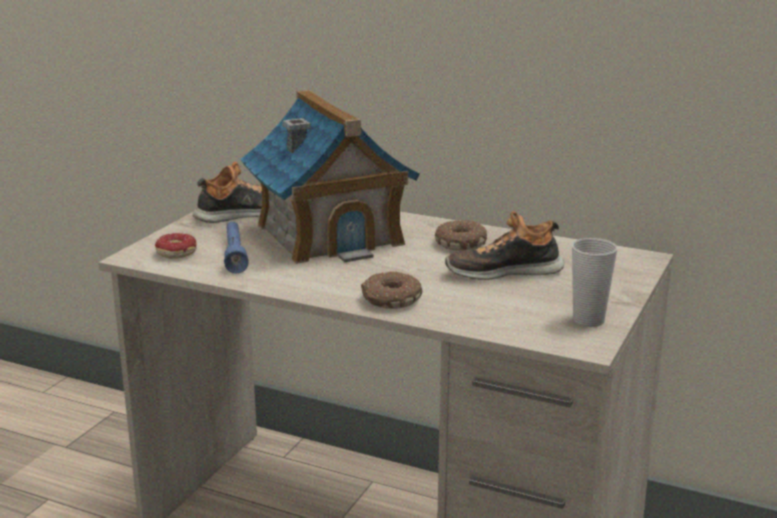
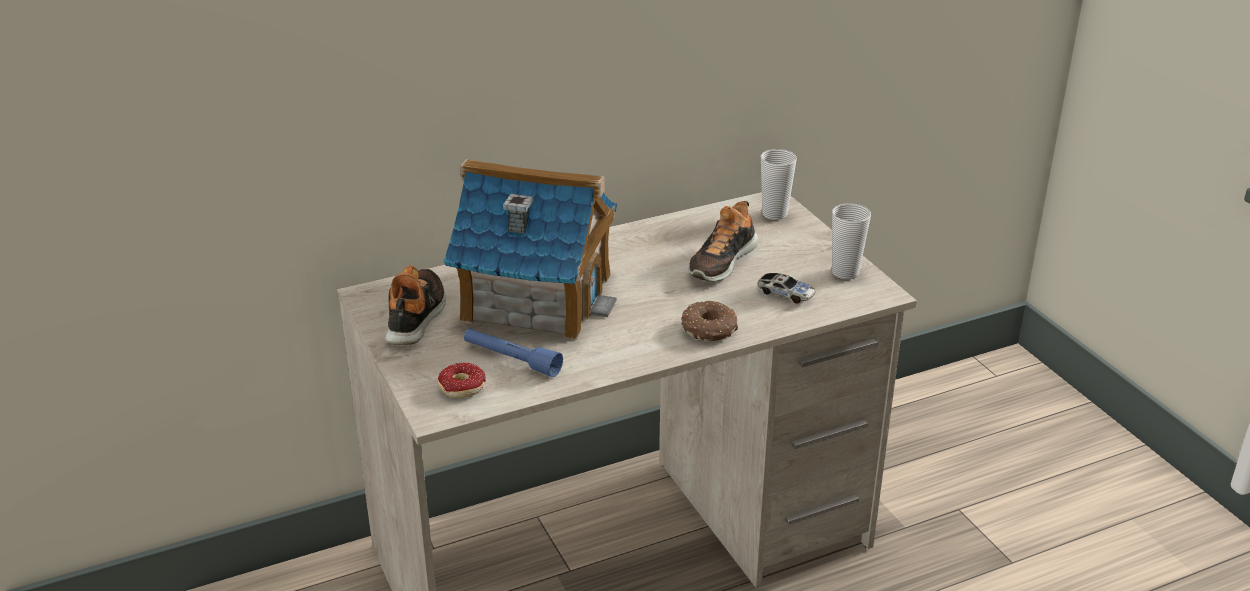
camera: 50 degrees left, 10 degrees up
(460, 243) = (643, 252): donut -> none
(502, 309) = (786, 294): none -> toy car
(622, 265) = (774, 214): none -> cup

